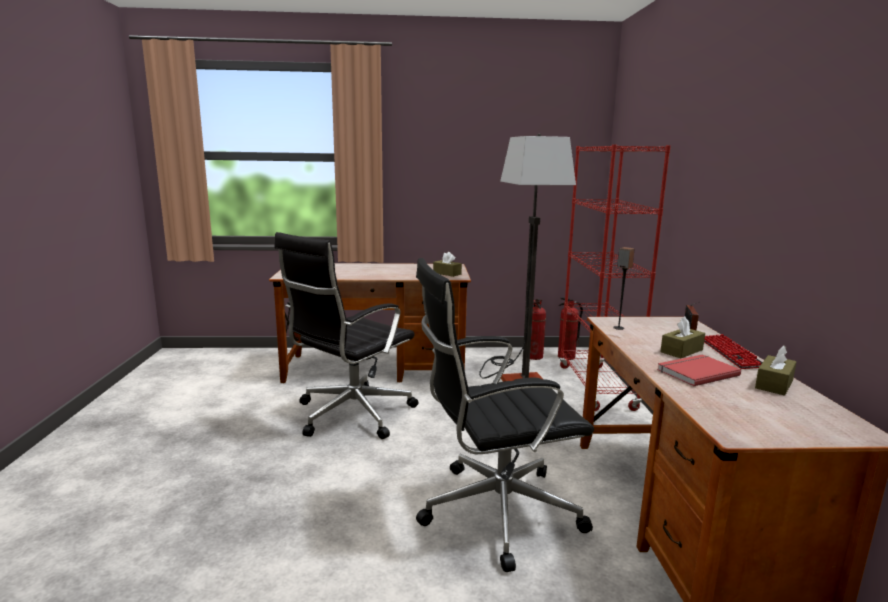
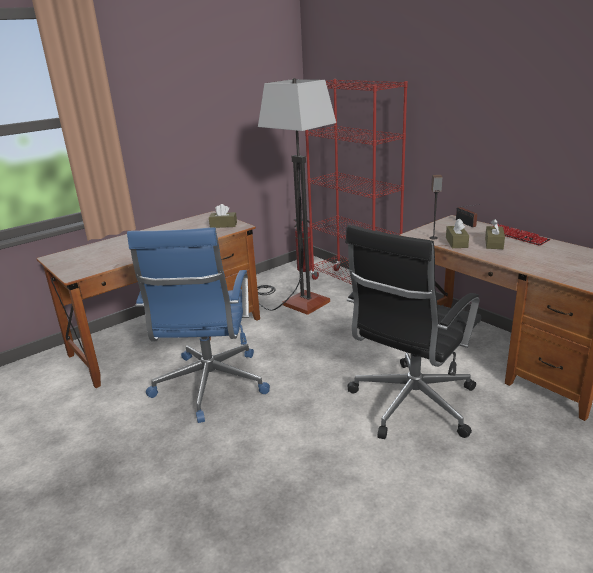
camera: 35 degrees left, 10 degrees up
(351, 414) = (209, 386): black office chair -> blue office chair
(534, 357) = (282, 277): fire extinguisher -> none
(695, 372) = (526, 256): red book -> none
(774, 384) = (567, 250): brown tissue box -> brown tissue box (456, 242)

